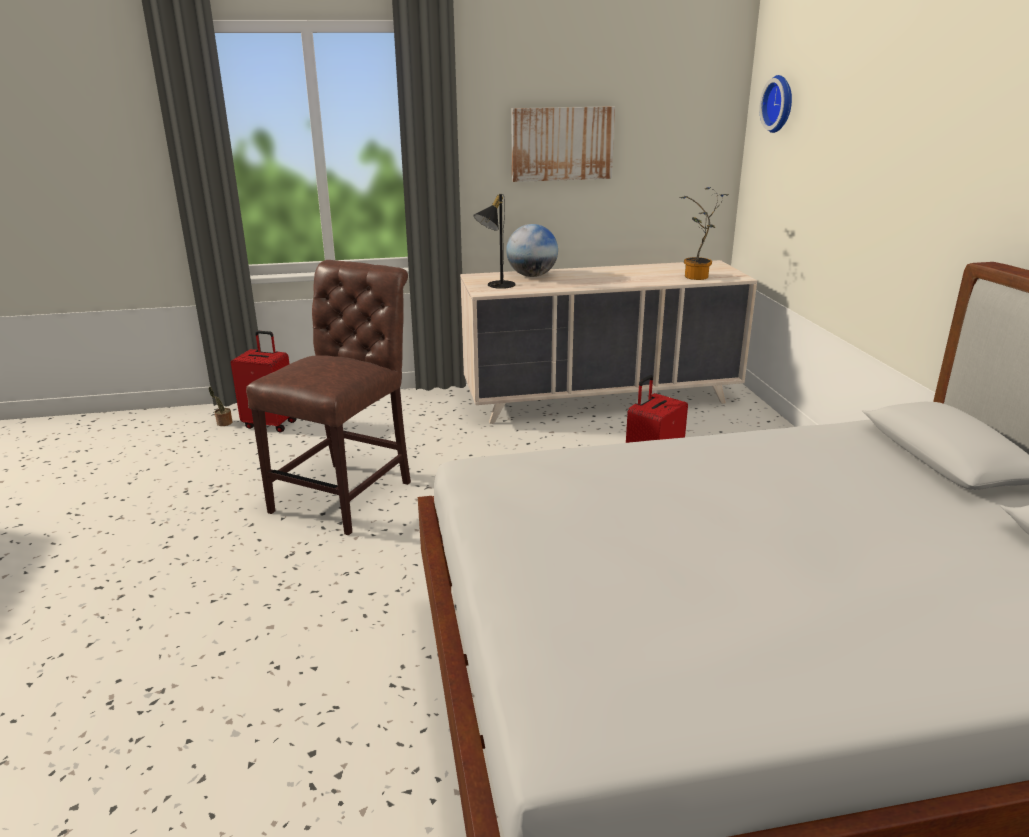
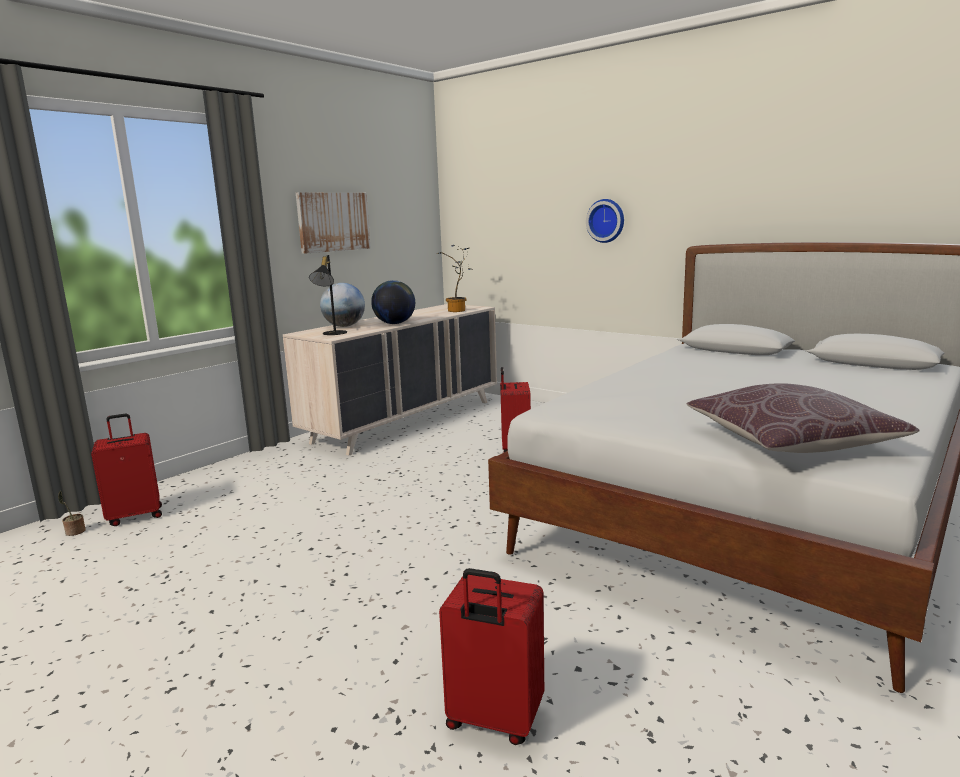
camera: 40 degrees left, 10 degrees down
(195, 749) = (493, 720): none -> red suitcase
(348, 493) = (309, 529): brown chair -> none
(584, 284) = (394, 323): none -> globe
(584, 643) = (791, 442): none -> brown pillow
(780, 104) = (475, 188): wall clock -> wall clock (606, 220)

